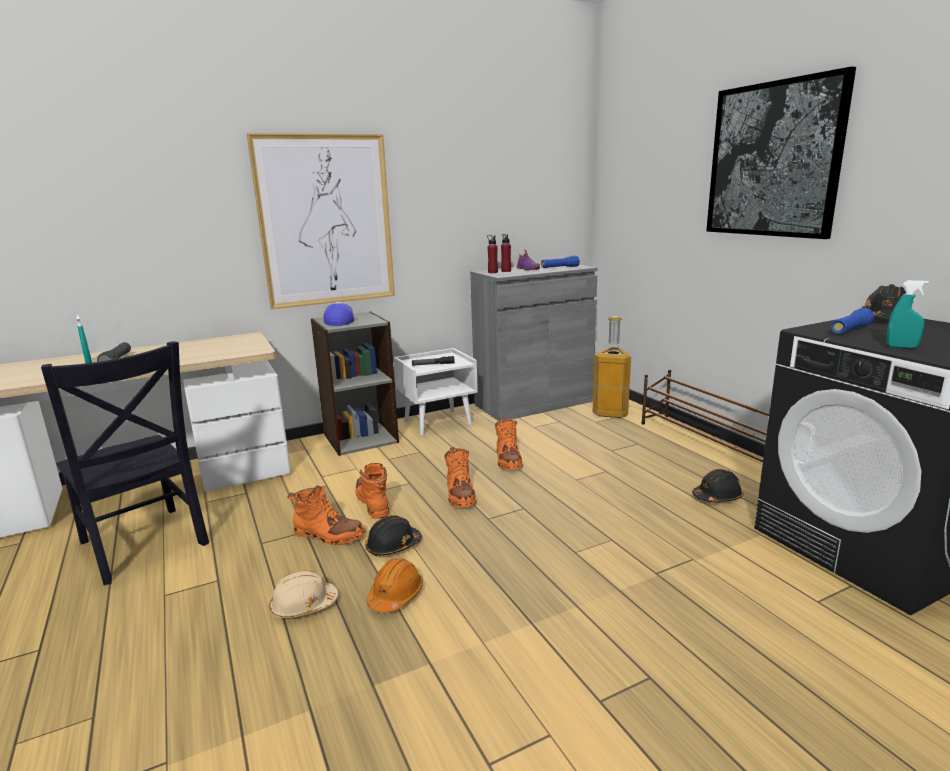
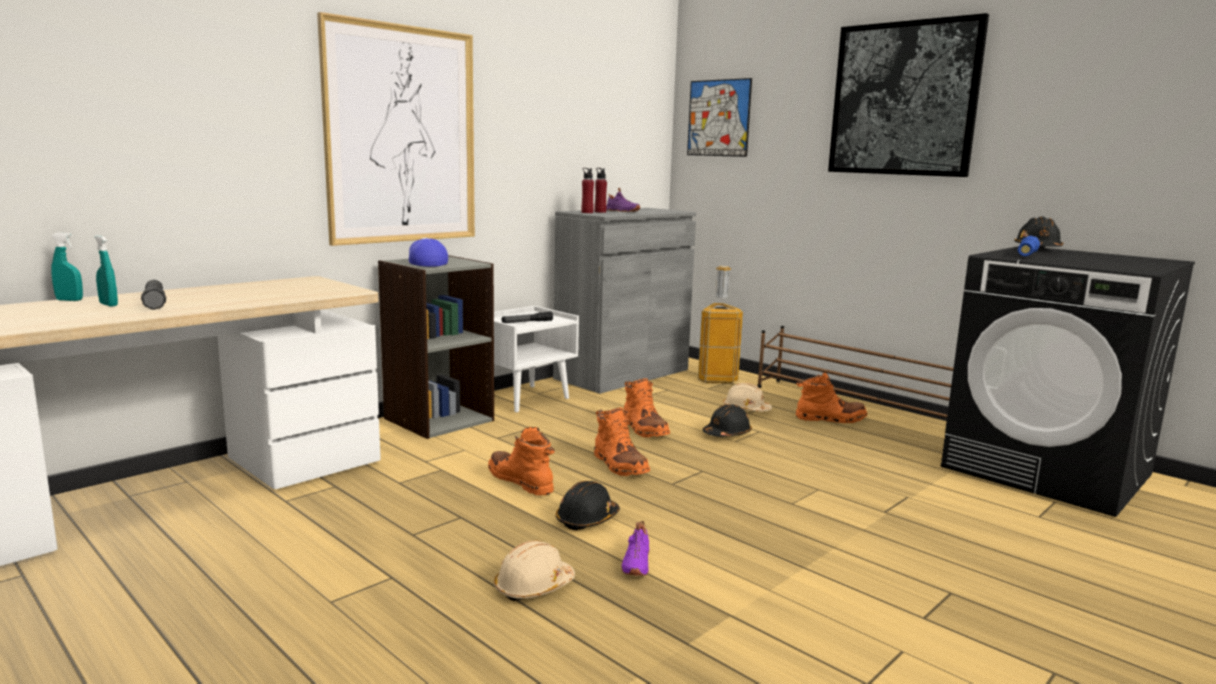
camera: 20 degrees left, 5 degrees down
(144, 546) = (241, 555): black chair -> none
(329, 535) = (496, 517): orange boot -> orange boot (830, 419)
(395, 595) = (635, 563): orange hard hat -> purple shoe
(560, 268) = (655, 211): blue flashlight -> none
(612, 447) = (746, 409): none -> beige hard hat
(624, 181) = (718, 118): none -> picture
(717, 497) = (886, 444): black hard hat -> black hard hat (727, 434)
(901, 347) = (1087, 264): turquoise spray bottle -> turquoise spray bottle (69, 300)

